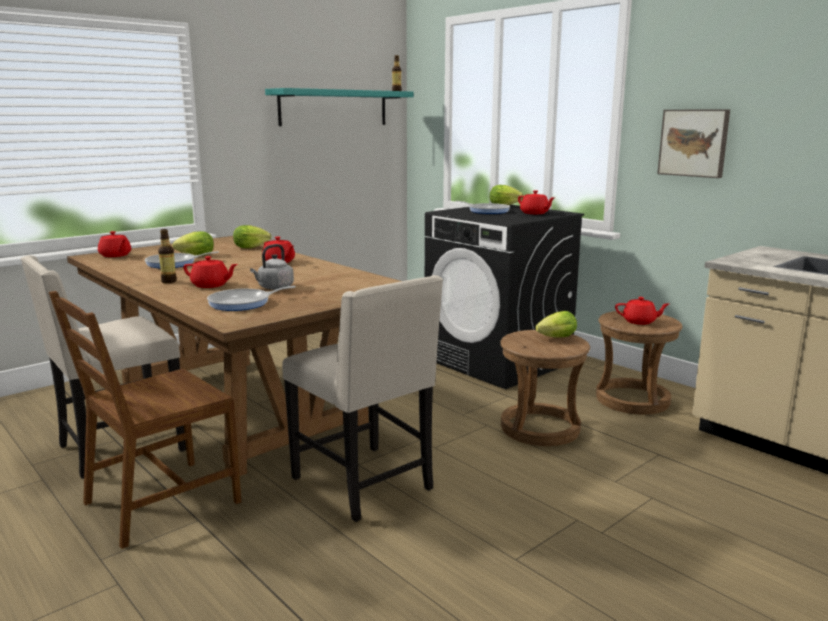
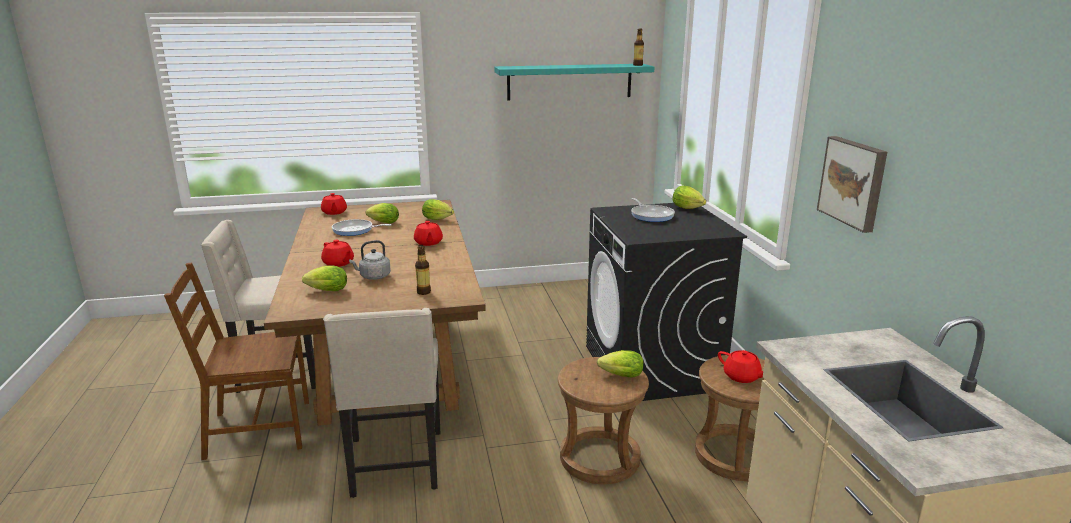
camera: 30 degrees right, 5 degrees up
(169, 281) = (320, 252): bottle -> bottle (423, 292)
(243, 303) = (325, 291): frying pan -> lettuce
(534, 213) = (692, 227): red teapot -> none

